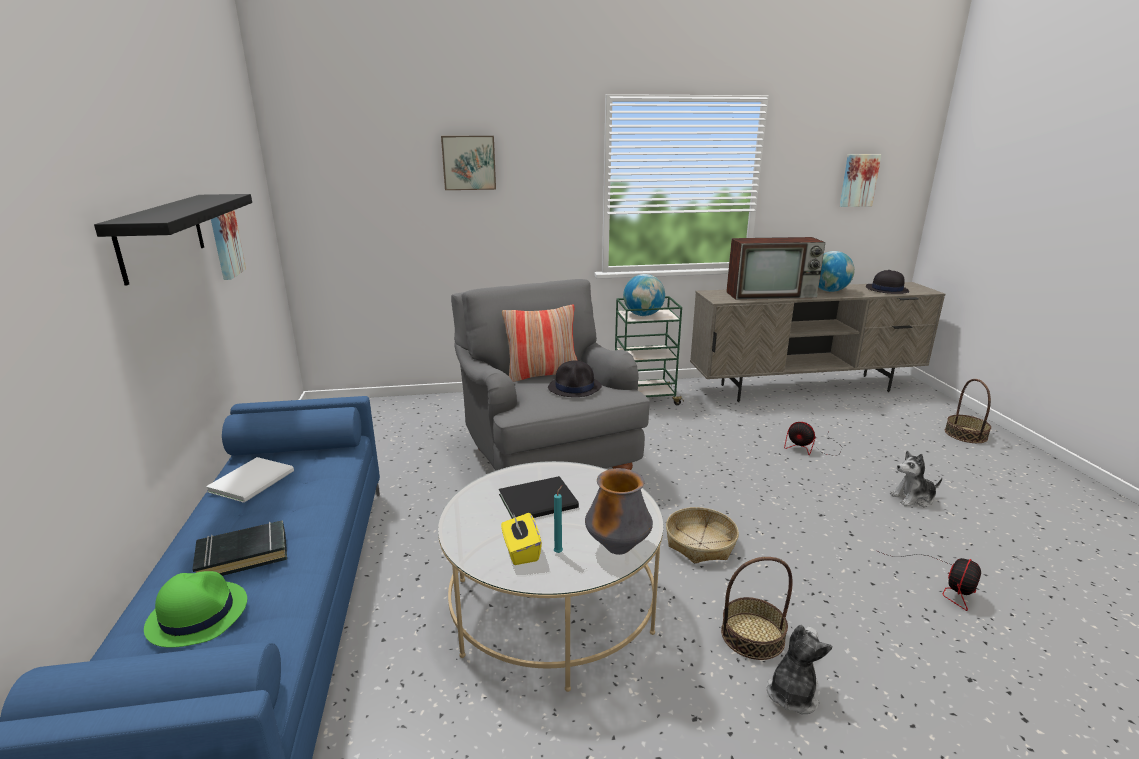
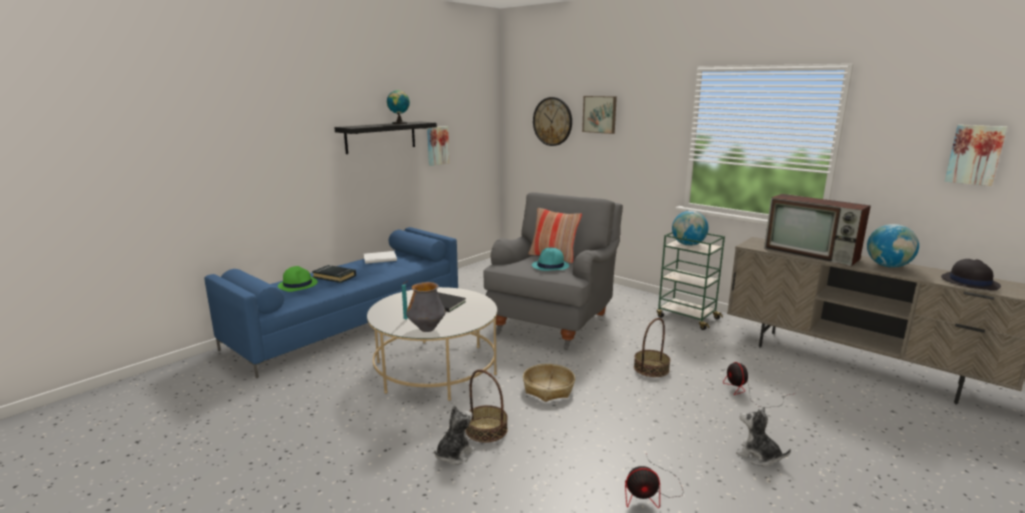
camera: 50 degrees right, 5 degrees down
(195, 202) = (399, 123): none -> globe
(383, 178) = (552, 121): none -> wall clock
(521, 551) = (396, 313): yellow tissue box -> none
(575, 387) = (550, 266): black hat -> turquoise hat
(792, 693) = (454, 454): plush toy -> plush toy turned 45 degrees counterclockwise
(966, 434) = (960, 465): basket -> basket (651, 368)

